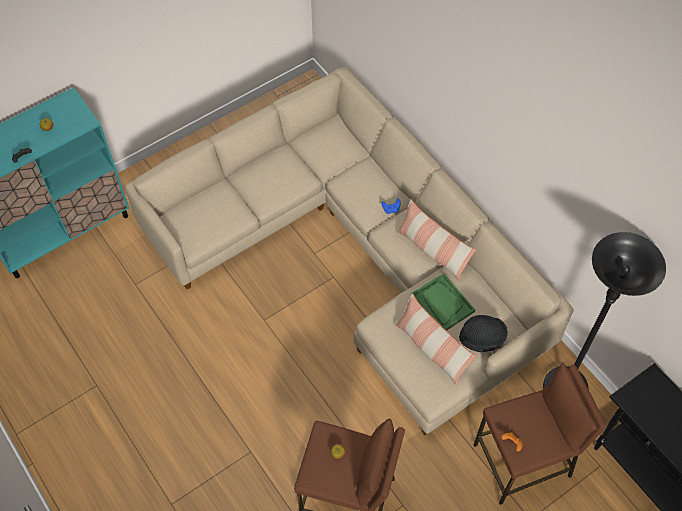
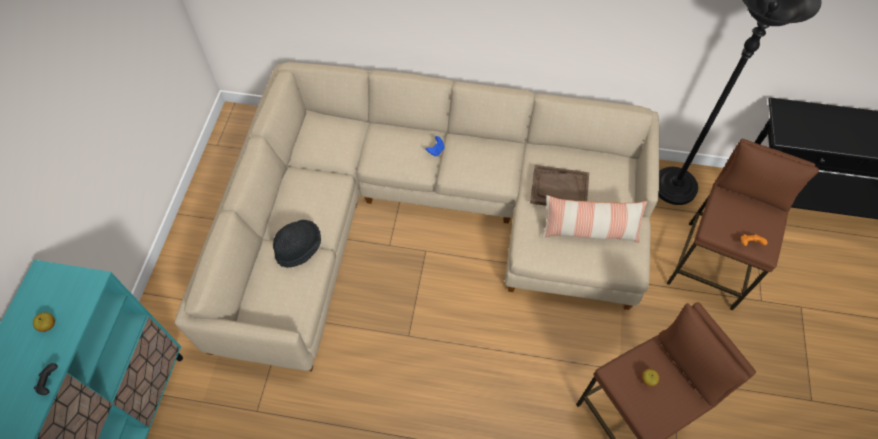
camera: 45 degrees left, 0 degrees up
(432, 250) = (503, 155): pillow -> none
(442, 303) = (559, 189): green tray -> brown tray
(482, 338) = (616, 190): black hat -> black hat (299, 248)

